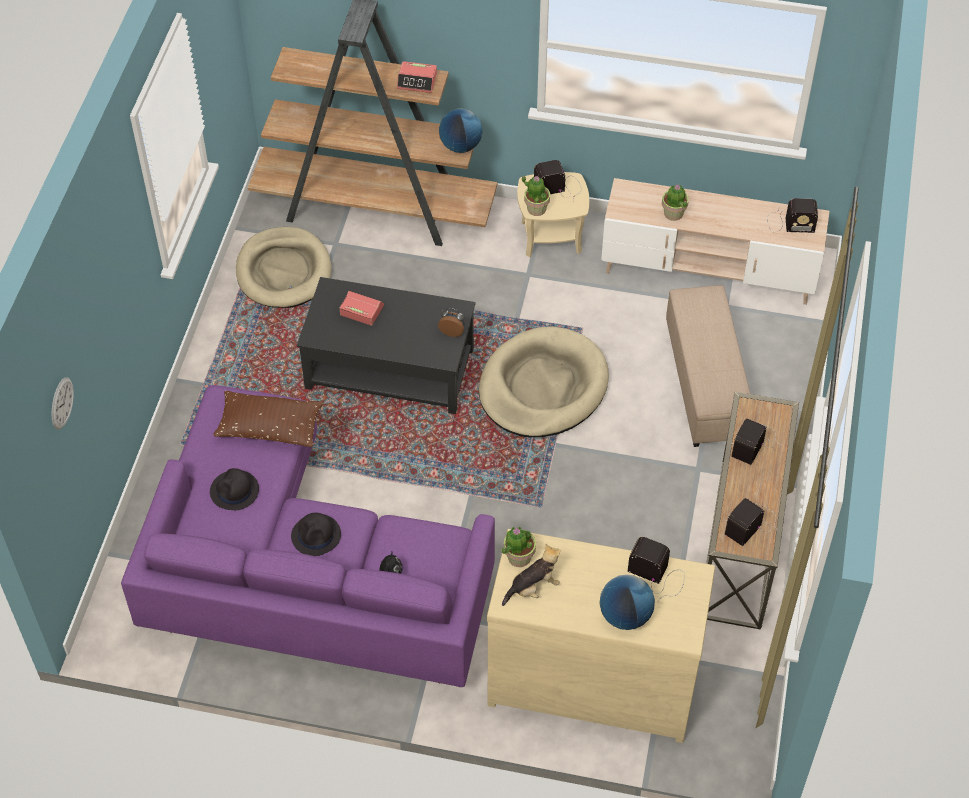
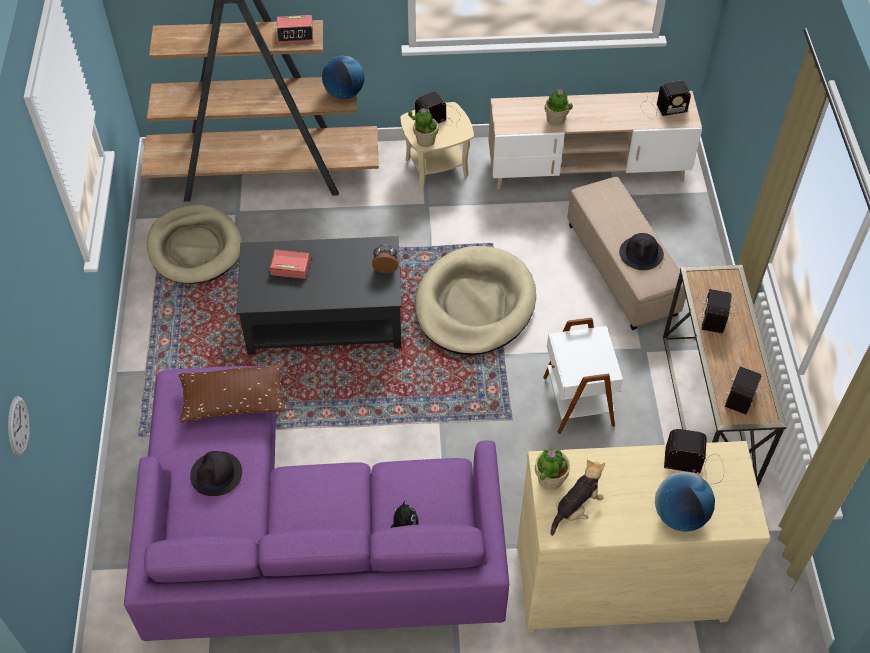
camera: 15 degrees left, 0 degrees up
(316, 535) = (315, 501): black hat -> black hat (641, 254)
(611, 504) = (576, 401): none -> white side table

